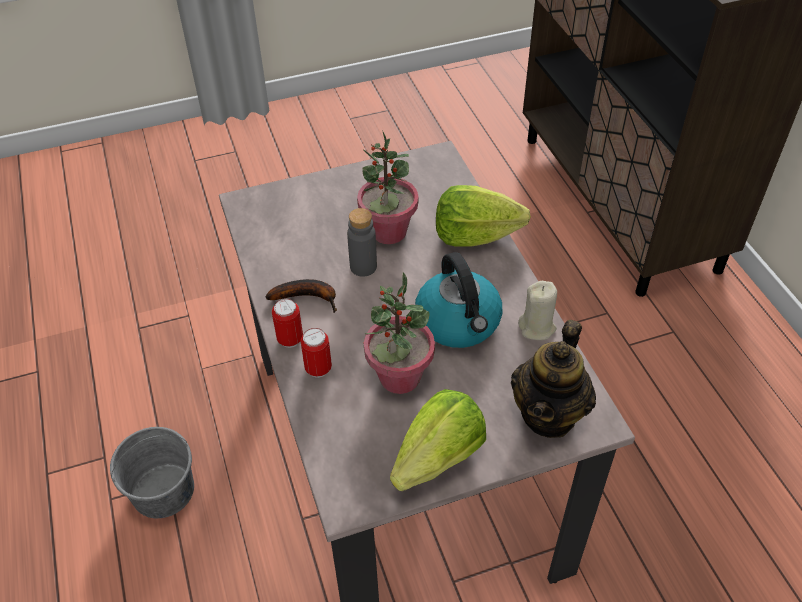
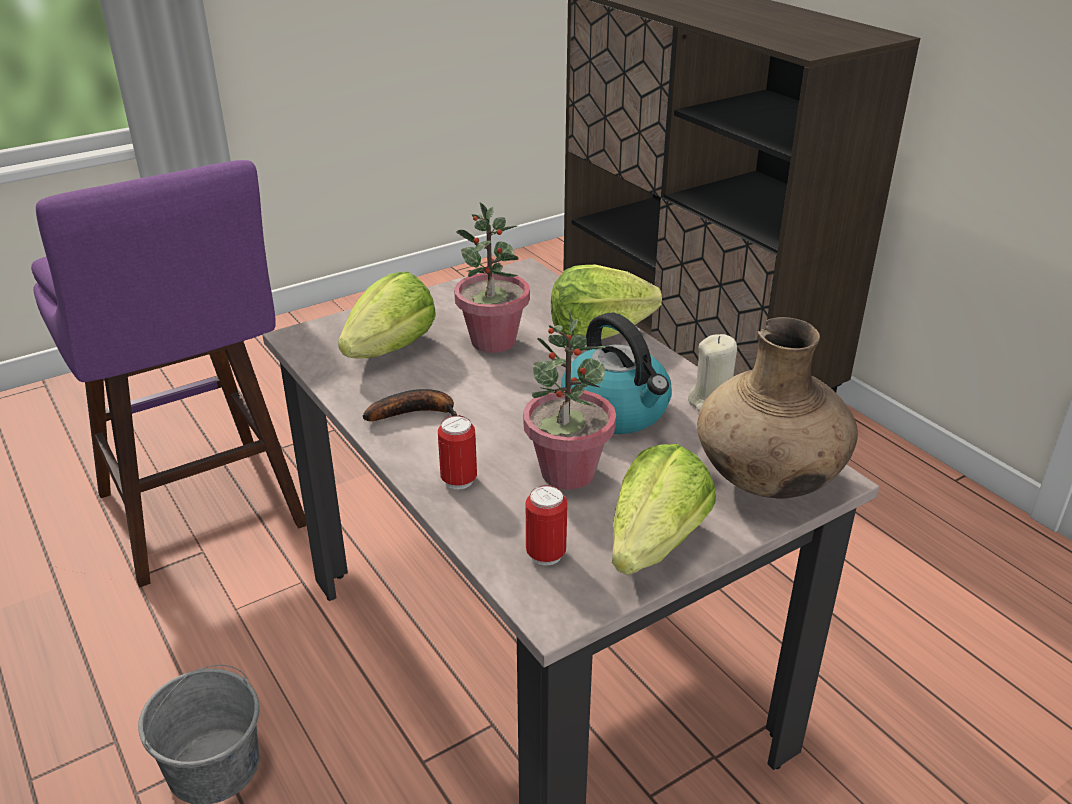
camera: 15 degrees left, 15 degrees down
(195, 283) = (204, 515): none -> purple stool
(290, 339) = (409, 457): can -> can (546, 554)
(308, 227) = (391, 349): none -> lettuce
(363, 267) = (475, 376): grey bottle -> none
(549, 414) = (768, 479): teapot -> brown vase

